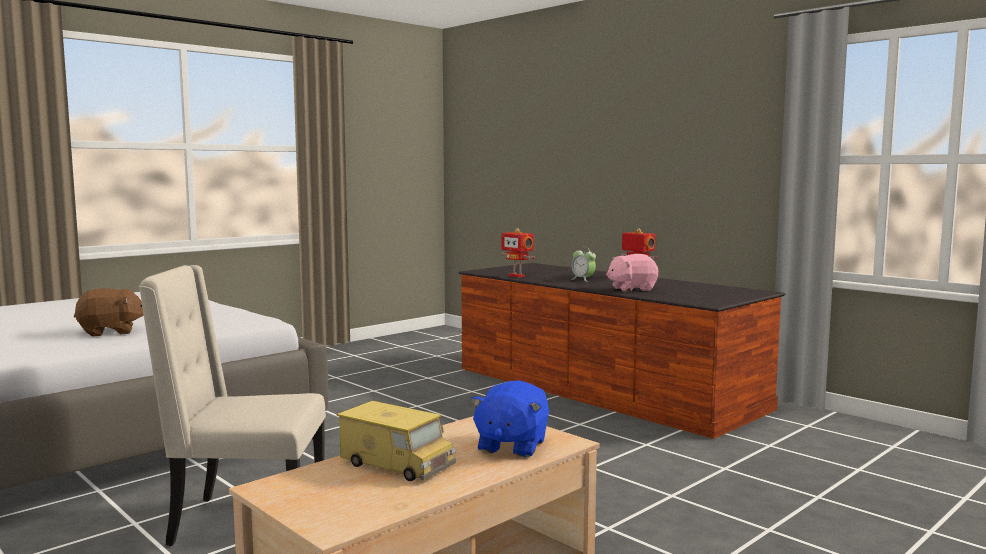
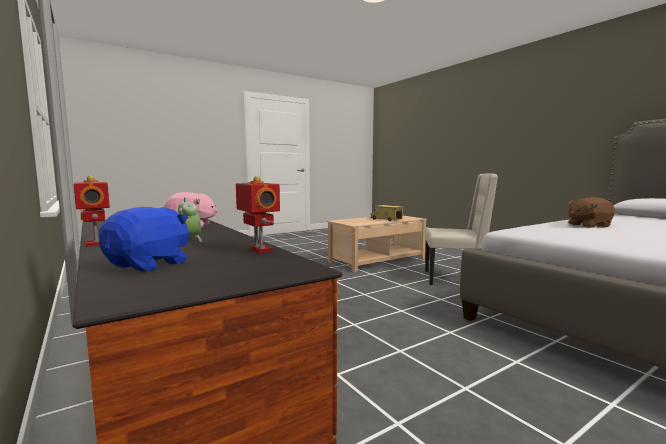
camera: 170 degrees left, 0 degrees up
(511, 446) = (353, 220): blue plush toy -> blue plush toy (150, 264)

